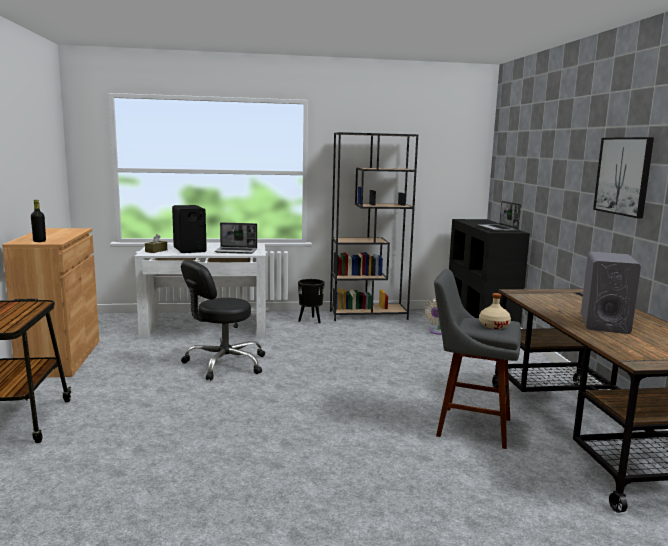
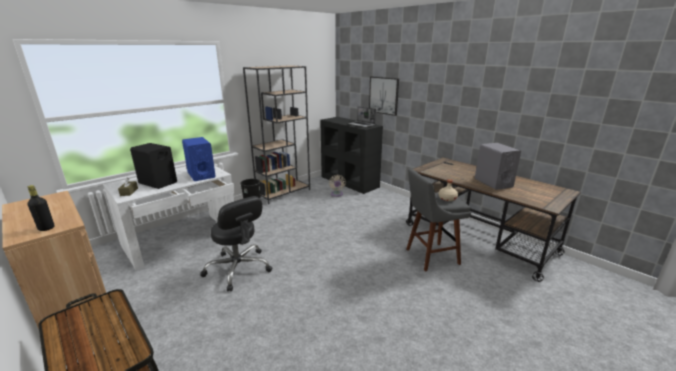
camera: 35 degrees left, 10 degrees up
(222, 365) = (239, 270): black office chair -> black office chair turned 60 degrees counterclockwise
(237, 251) = (201, 175): laptop -> blue speaker
(623, 176) = (466, 94): picture -> picture (384, 95)

